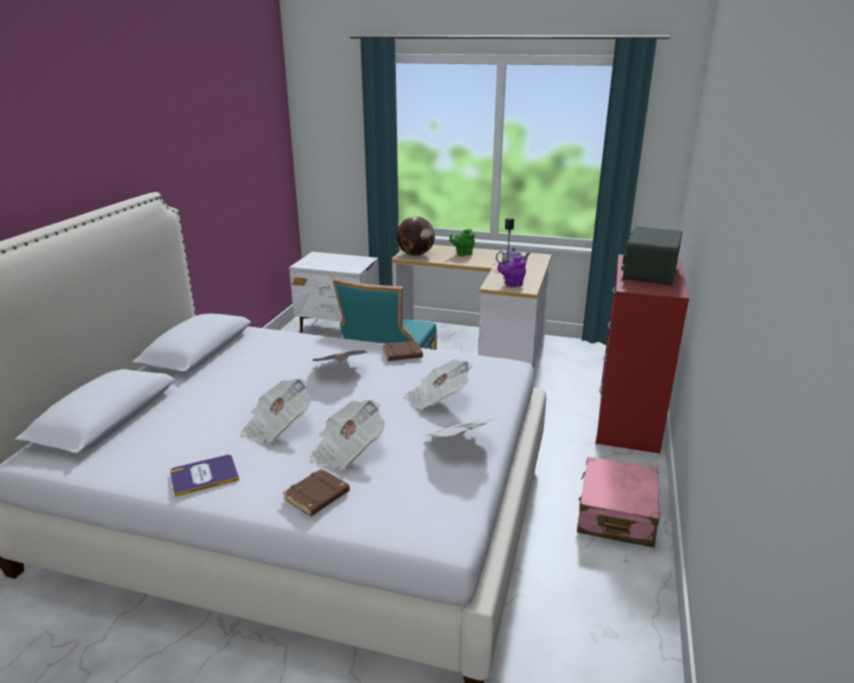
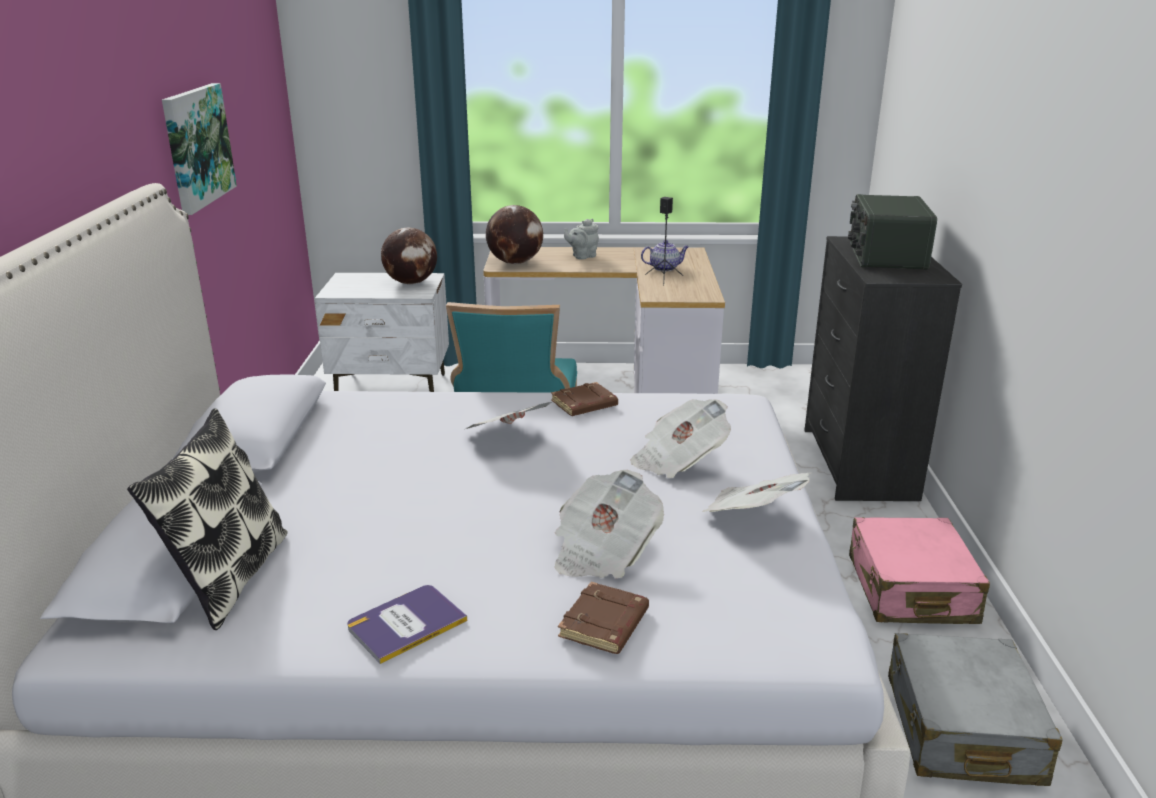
camera: 15 degrees left, 0 degrees up
(128, 432) = (228, 578): none -> pillow
(203, 169) = (196, 146): none -> picture
(277, 426) = (471, 532): newspaper -> none
(353, 262) = (411, 282): none -> globe
(463, 254) = (582, 256): green teapot -> grey teapot
(512, 284) = (681, 291): purple teapot -> none
(599, 617) = (961, 729): none -> grey suitcase
(626, 419) = (857, 463): red dresser -> black dresser

